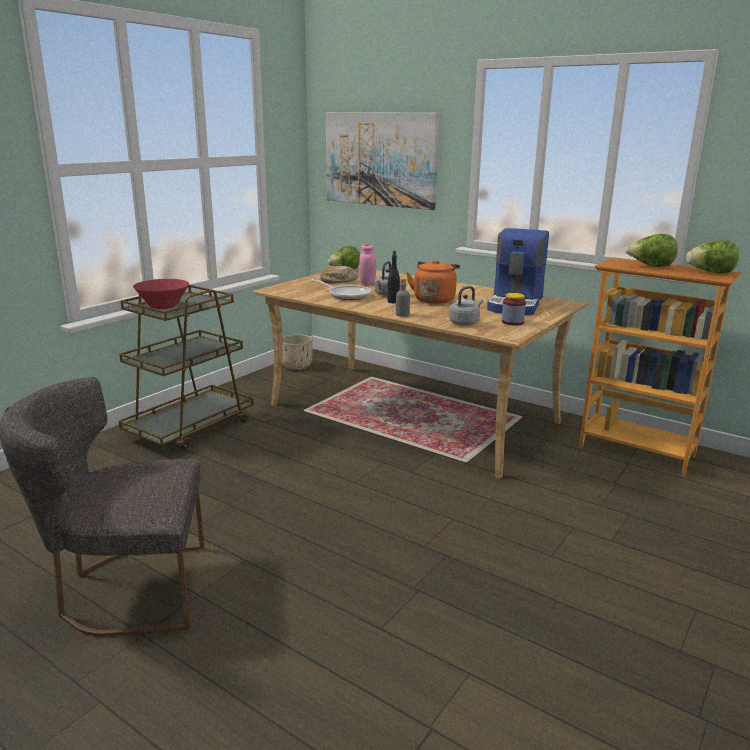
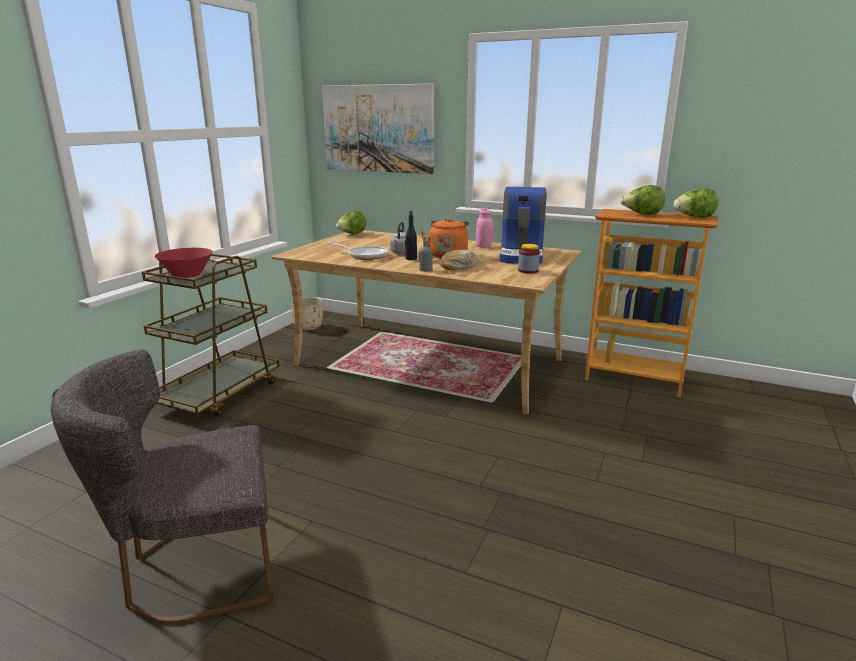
camera: 10 degrees left, 0 degrees up
(338, 281) = (350, 243): bread -> bread (459, 266)
(367, 283) = (378, 244): pink jar -> pink jar (484, 246)
(465, 323) = (486, 274): grey kettle -> none

